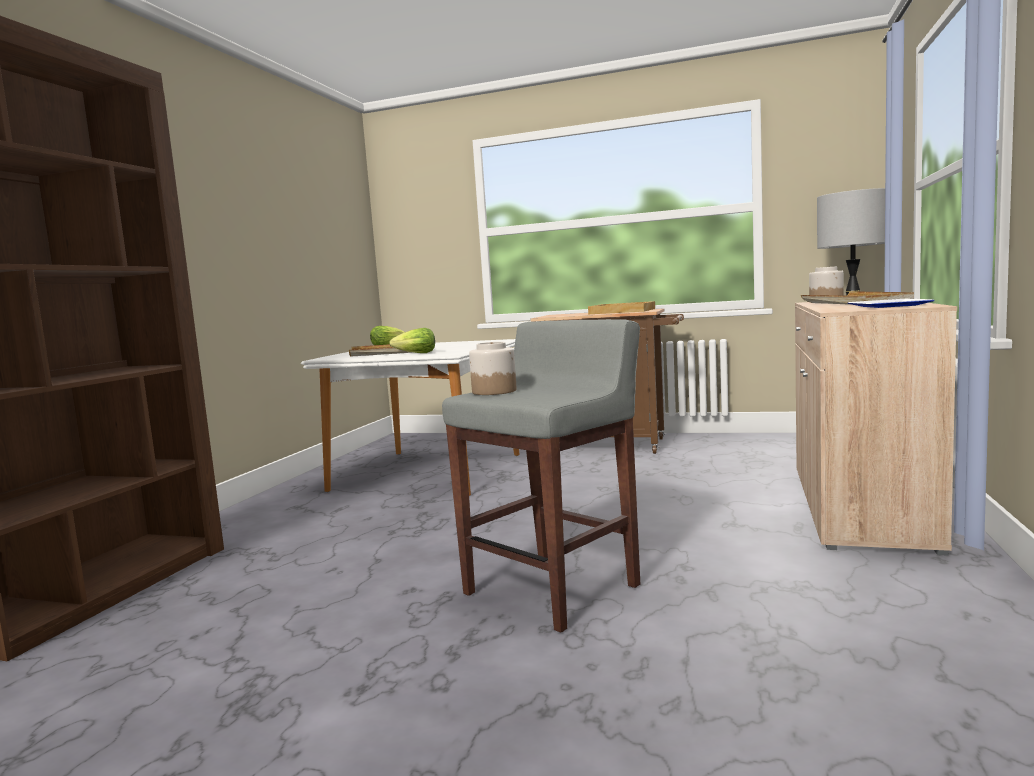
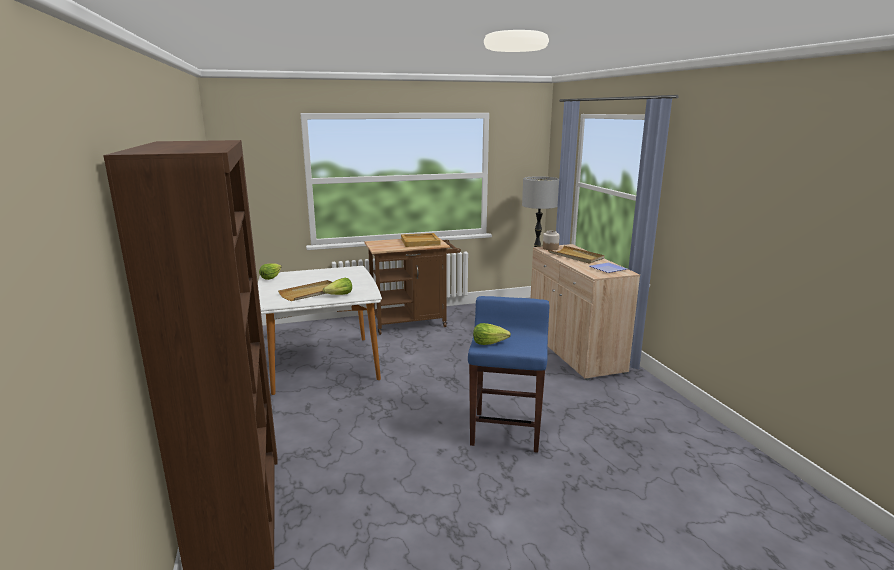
camera: 35 degrees left, 10 degrees up
(494, 391) = (489, 343): jar -> lettuce
(554, 589) = (506, 431): grey stool -> blue stool

